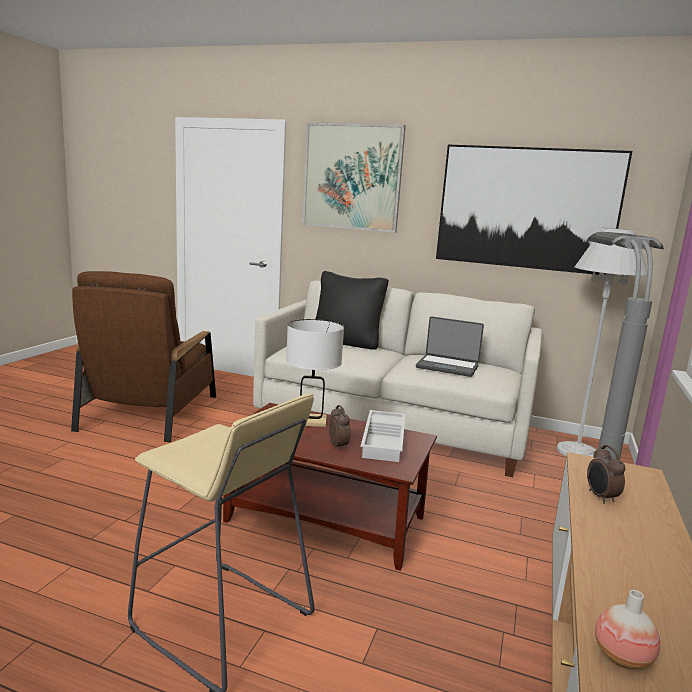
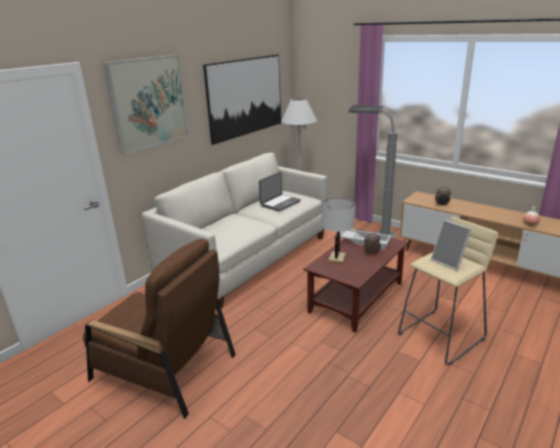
camera: 70 degrees left, 10 degrees up
(216, 449) = (449, 262): none -> picture frame
(346, 342) = (211, 224): black pillow -> none

